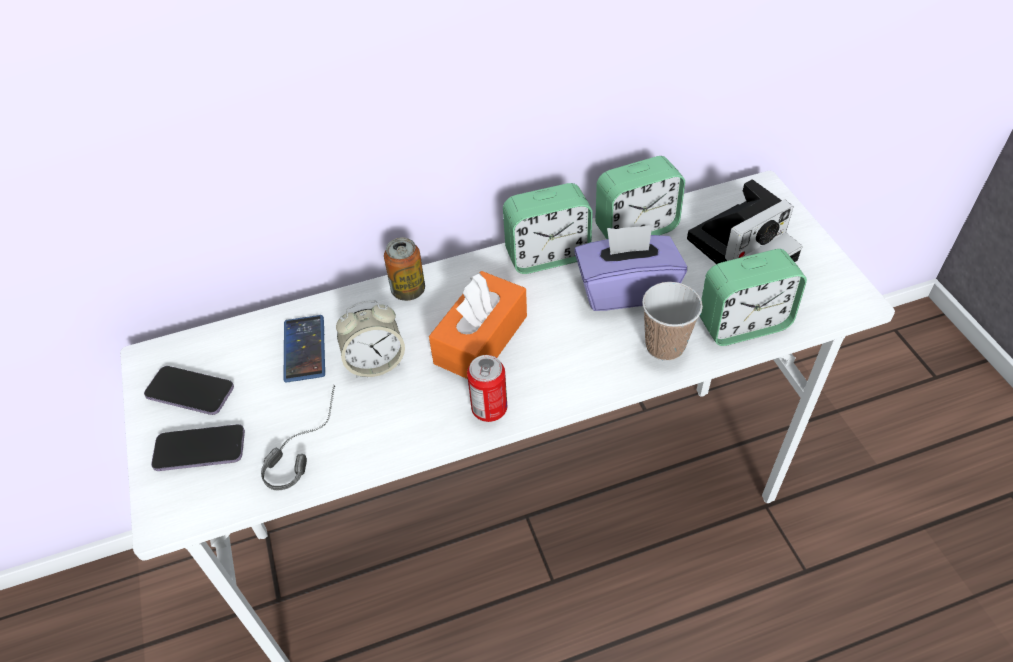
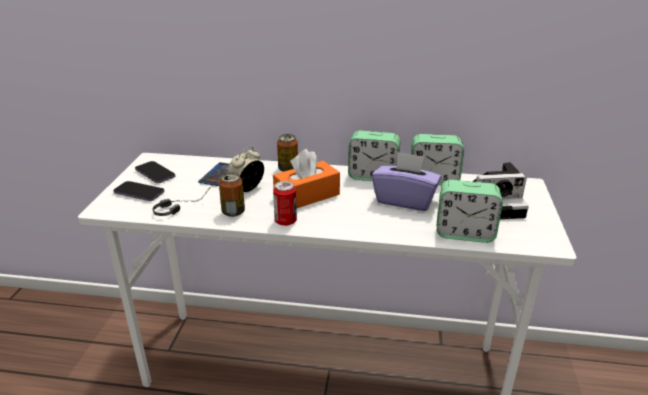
camera: 25 degrees right, 20 degrees down
(375, 363) = (246, 188): alarm clock -> alarm clock turned 120 degrees clockwise
(394, 424) = (233, 212): none -> can
(665, 346) = (407, 228): cup -> none

